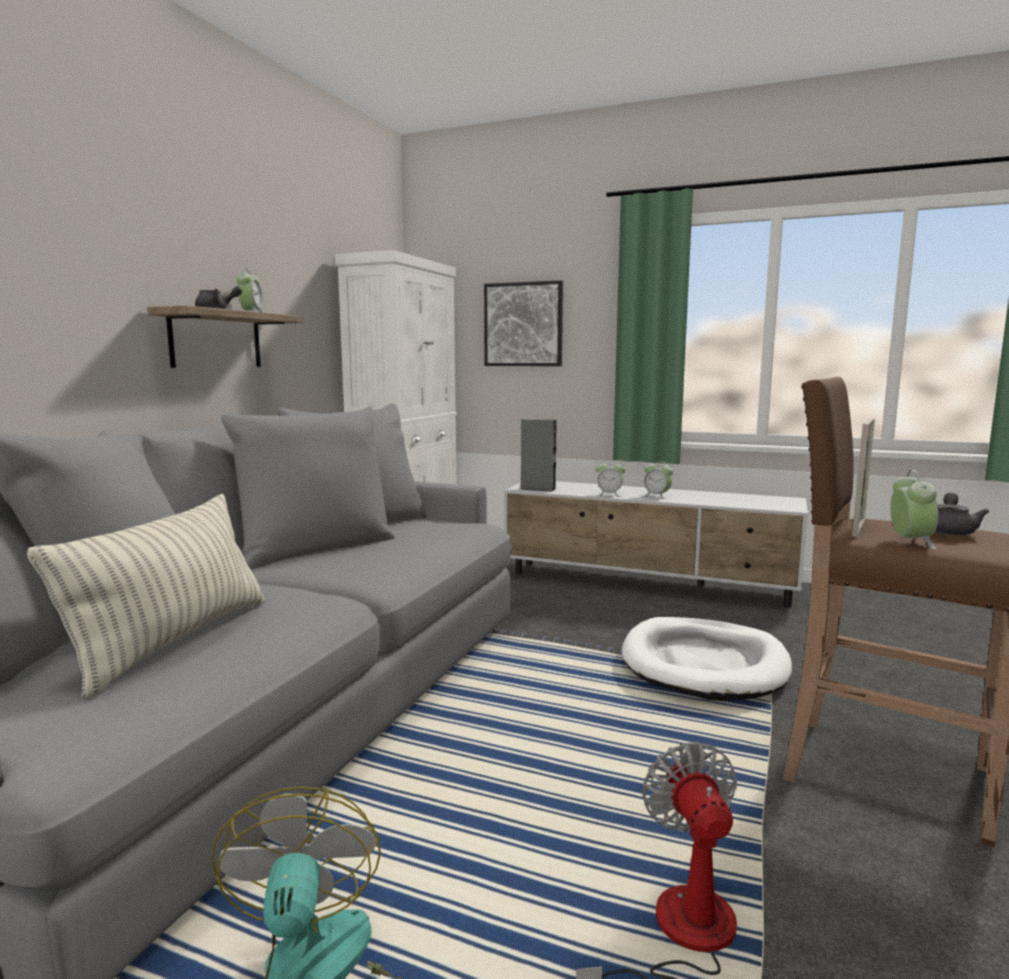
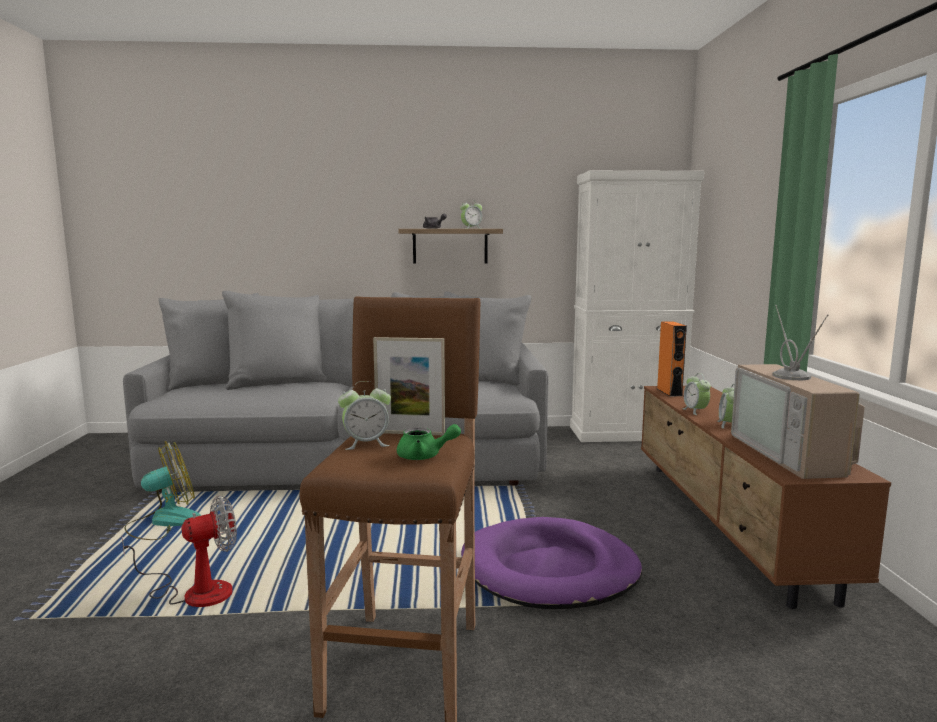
camera: 65 degrees right, 0 degrees up
(174, 641) = (251, 390): pillow -> none
(523, 324) = (739, 225): picture -> none
(538, 489) = (669, 392): grey speaker -> orange speaker
(648, 584) = (728, 523): white tv stand -> brown tv stand
(704, 664) = (550, 570): white dog bed -> purple dog bed
(743, 500) = (794, 455): none -> television
(950, 531) = (424, 456): grey teapot -> green teapot

